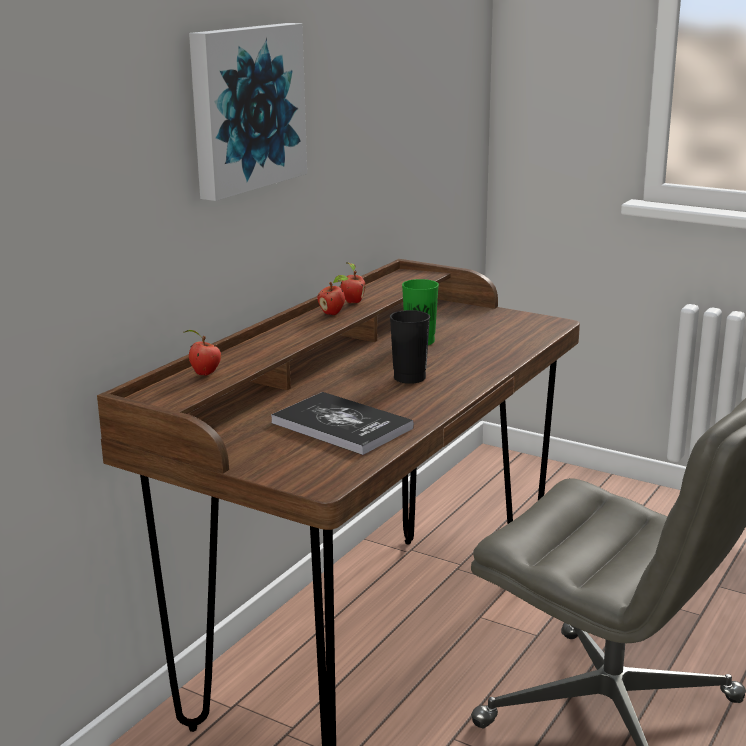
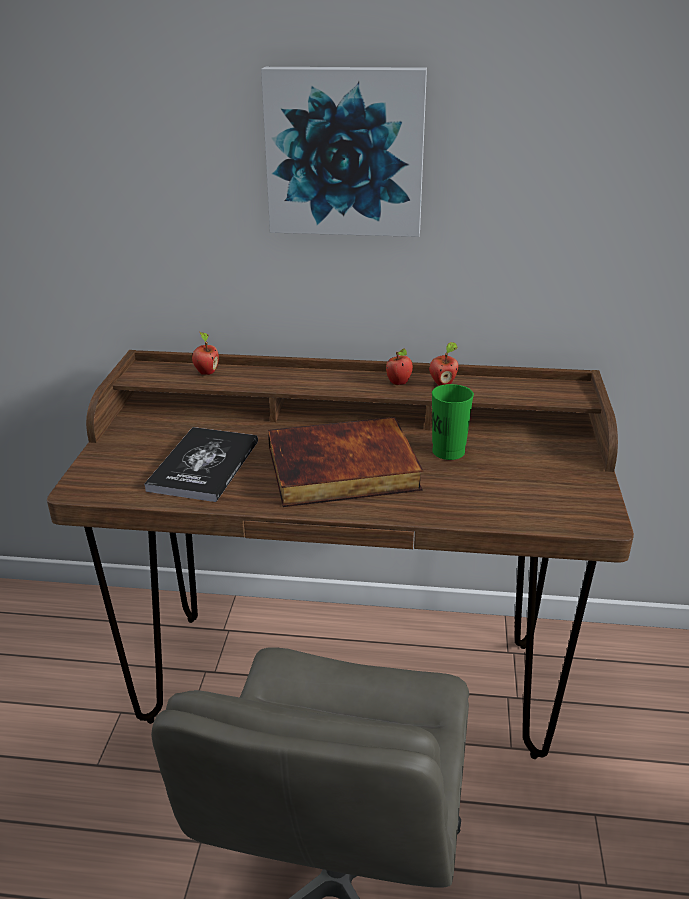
camera: 65 degrees right, 10 degrees up
(409, 378) = (342, 470): black cup -> book

